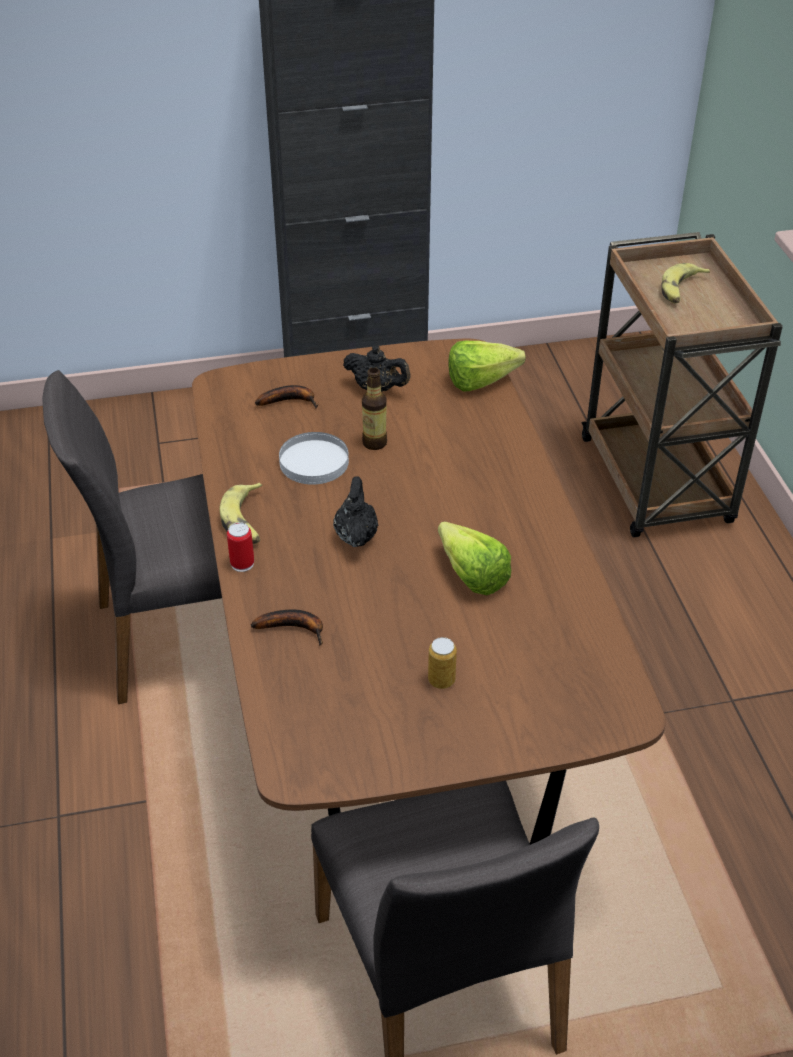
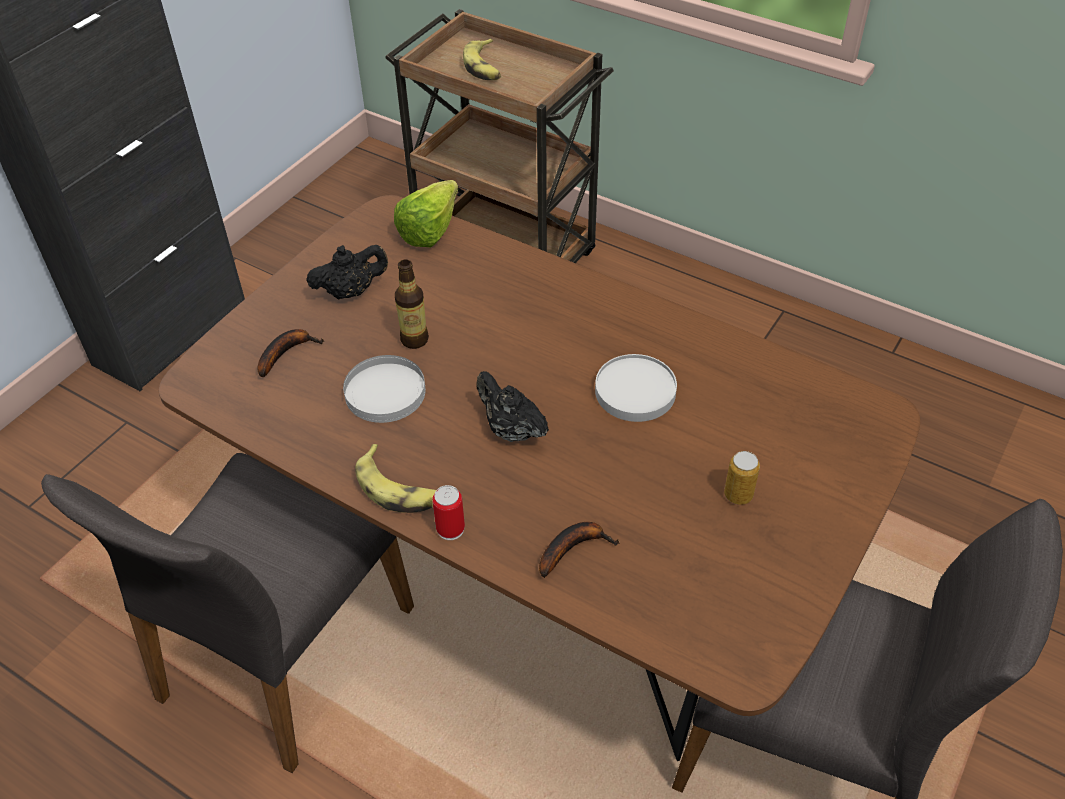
camera: 45 degrees left, 5 degrees up
(469, 571) = (635, 392): lettuce -> white plate

